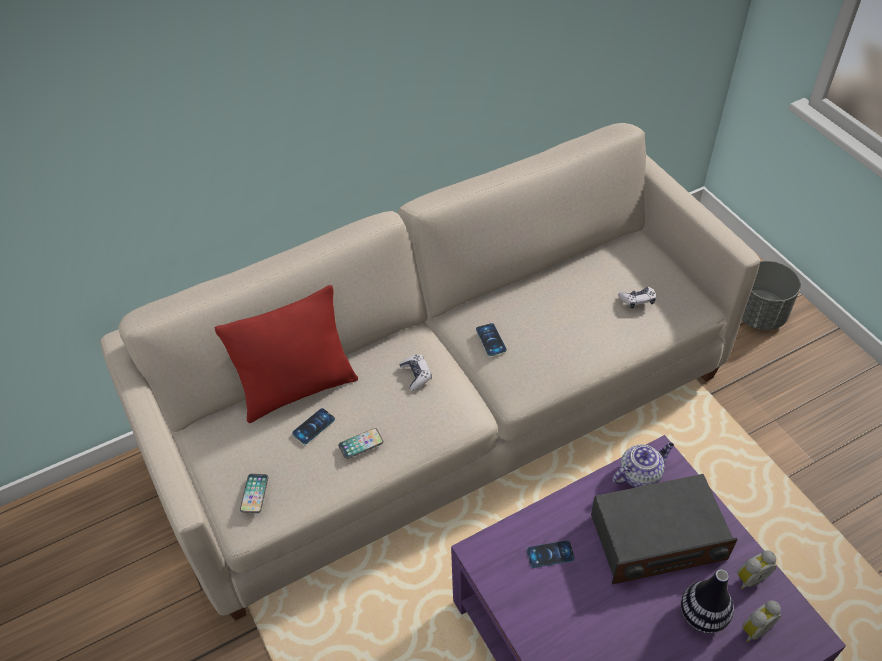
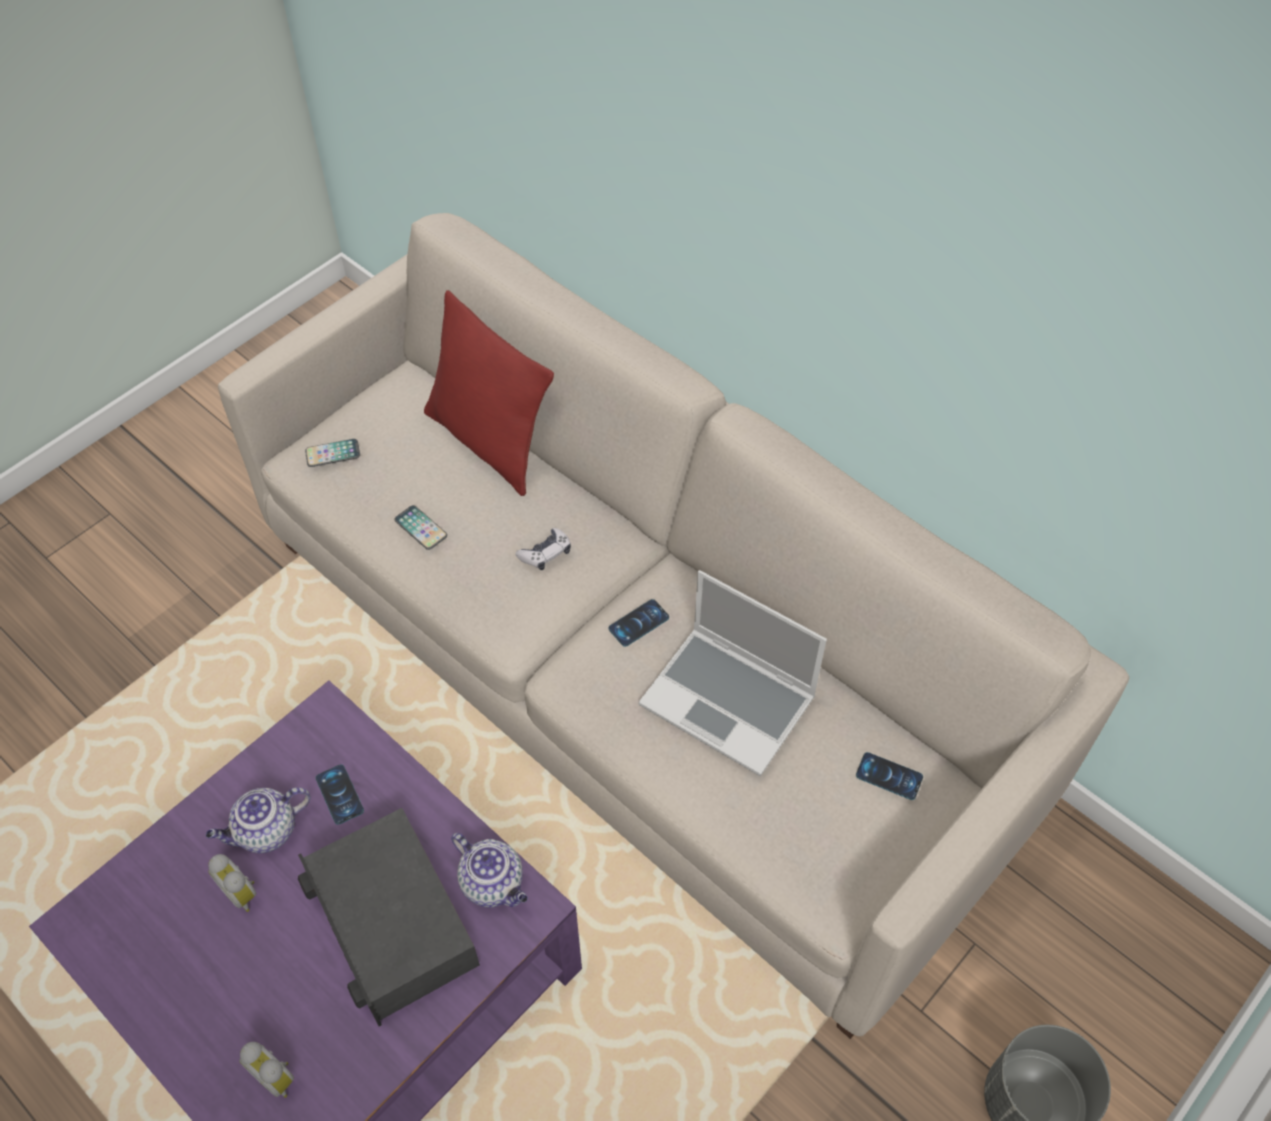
camera: 70 degrees right, 5 degrees up
(313, 426) = (435, 474): phone -> phone (889, 776)
(563, 310) = (730, 701): none -> laptop
(568, 608) = (266, 832): none -> teapot
(637, 300) = (797, 803): game controller -> none
(702, 615) = (284, 1002): vase -> none
(749, 577) = (355, 1061): alarm clock -> alarm clock (242, 891)

